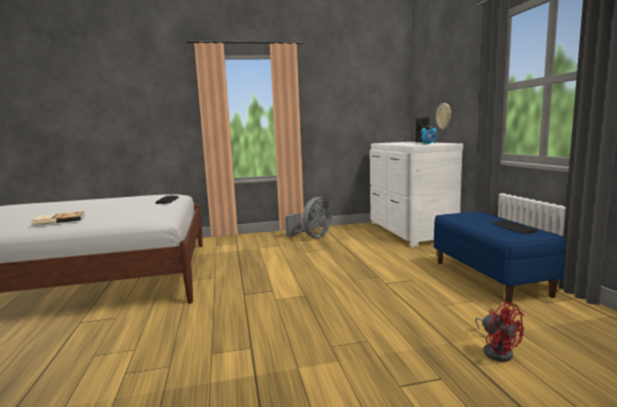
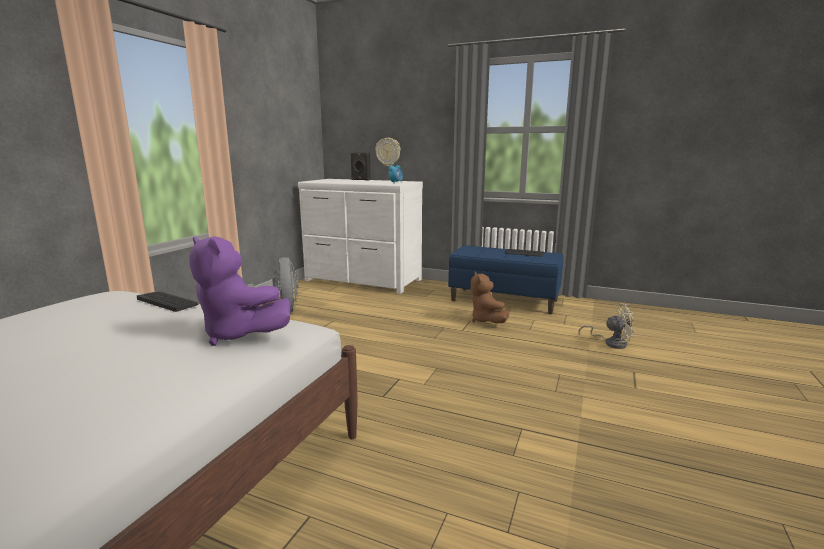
camera: 55 degrees left, 5 degrees up
(59, 220) = (119, 393): book -> none
(132, 215) = (238, 334): none -> purple plush toy
(424, 285) = (487, 321): none -> brown plush toy
(497, 351) = (611, 343): red fan -> beige fan

